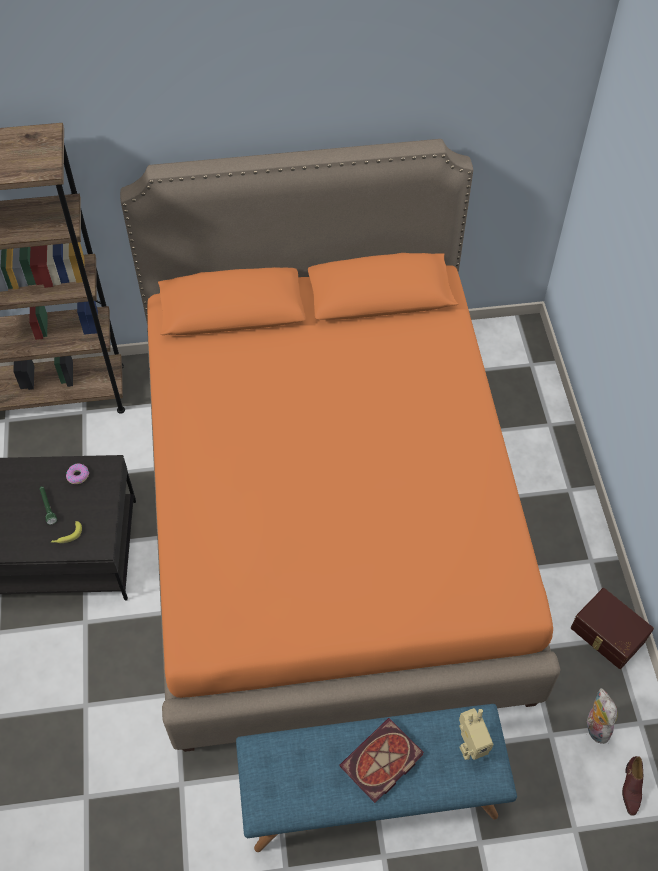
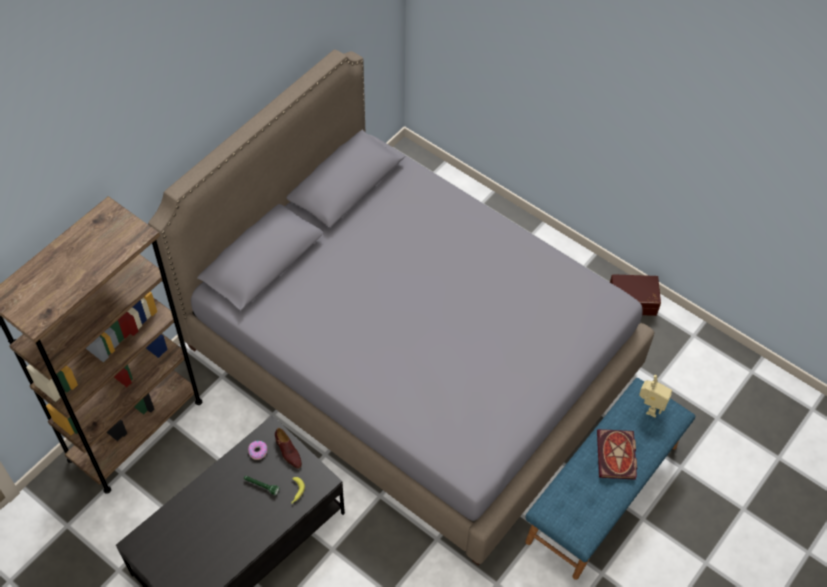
camera: 45 degrees left, 0 degrees up
(328, 515) = (410, 359): orange bed -> grey bed
(595, 726) = (674, 356): plush toy -> none
(631, 788) = (722, 373): brown shoe -> brown shoe (288, 452)

